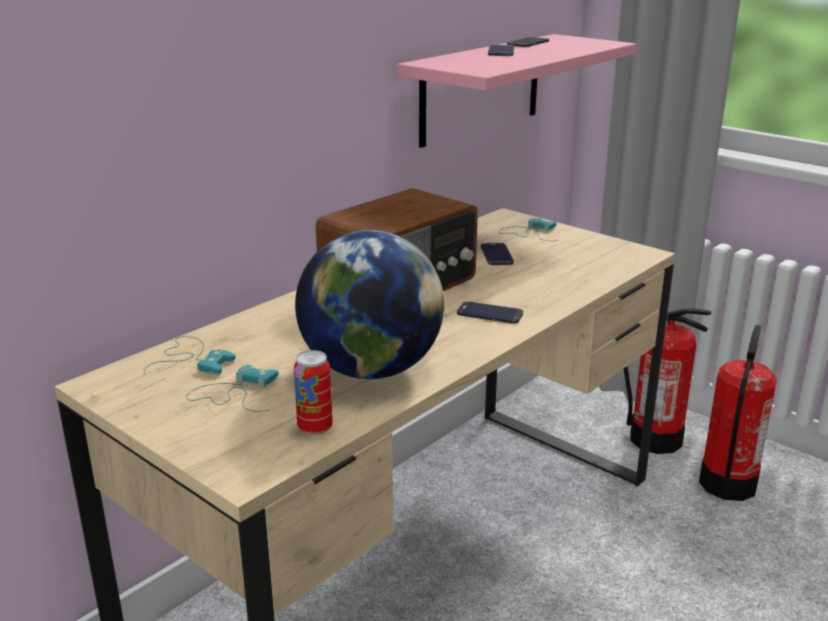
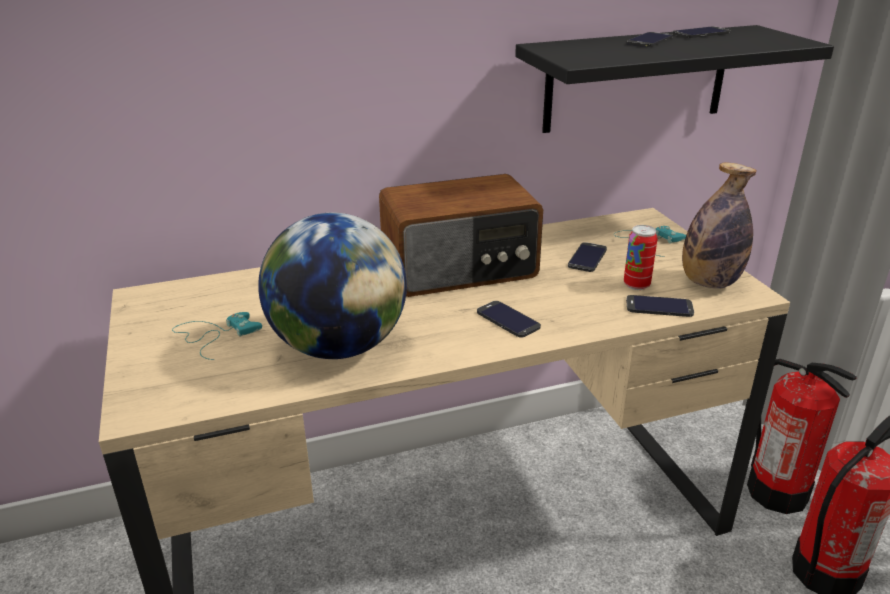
camera: 30 degrees right, 5 degrees up
(192, 359) = (222, 294): turquoise game controller -> none
(315, 428) = (232, 389): can -> can (636, 285)
(481, 89) = (636, 79): pink shelf -> black shelf
(592, 277) = (659, 307): none -> phone
(607, 252) = (709, 282): none -> bottle

